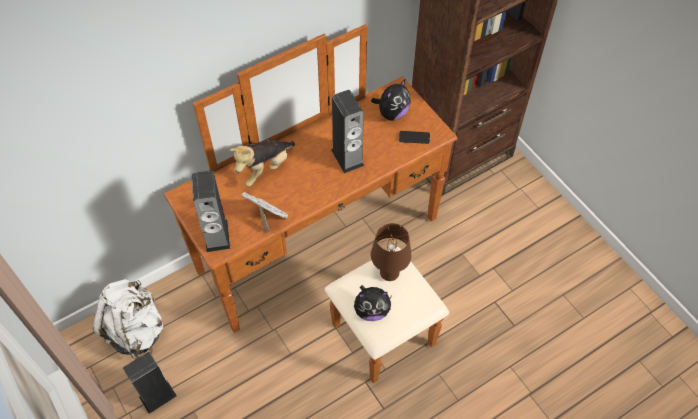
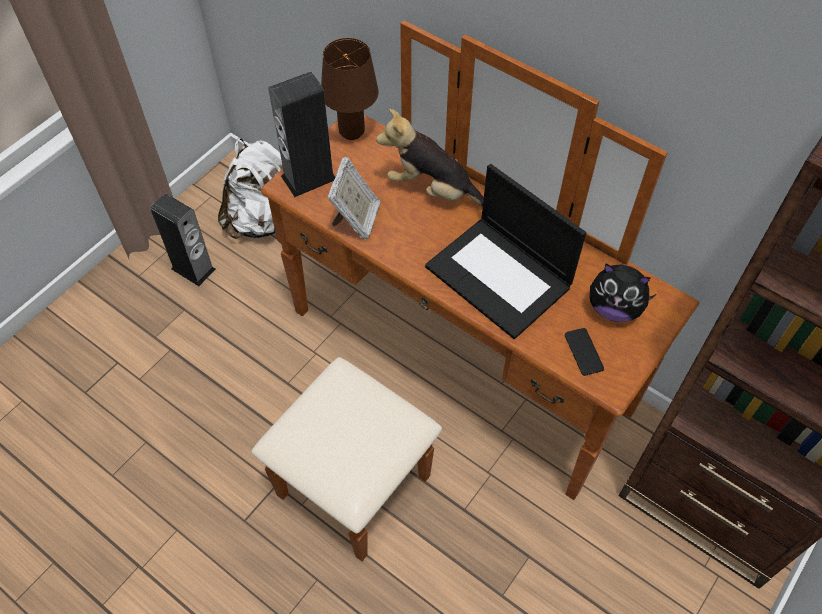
camera: 70 degrees right, 0 degrees up
(347, 157) = (500, 277): speaker -> laptop
(371, 310) = (315, 421): plush toy -> none
(389, 274) = (381, 424): brown table lamp -> brown table lamp (351, 131)

